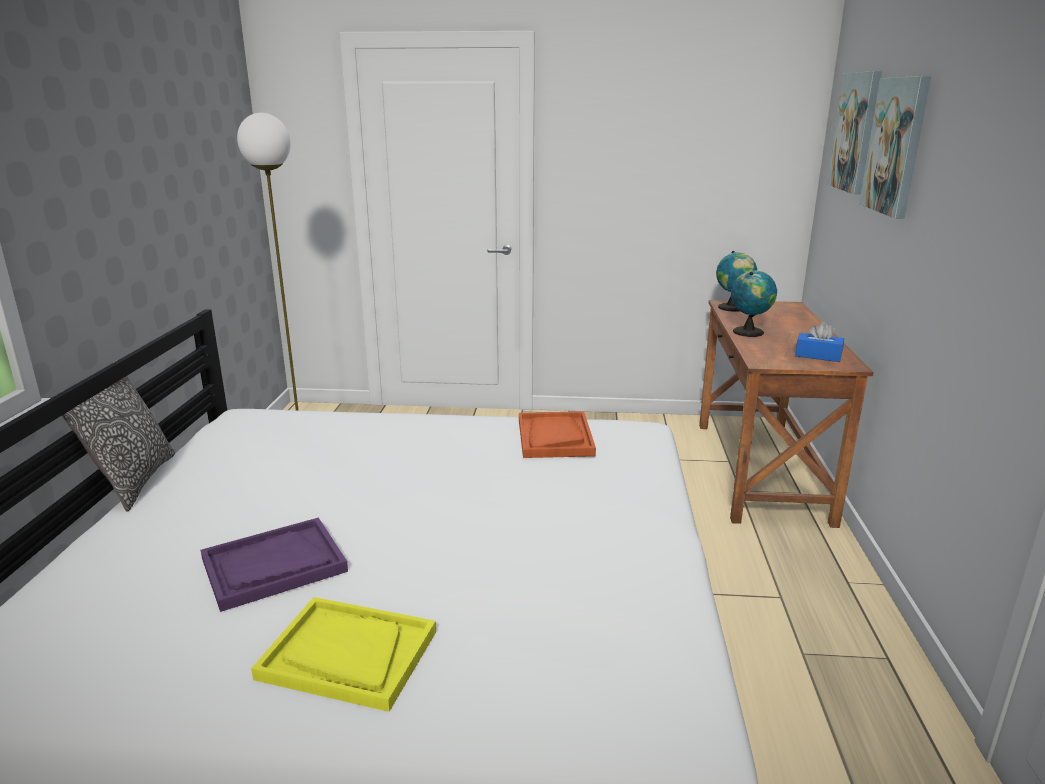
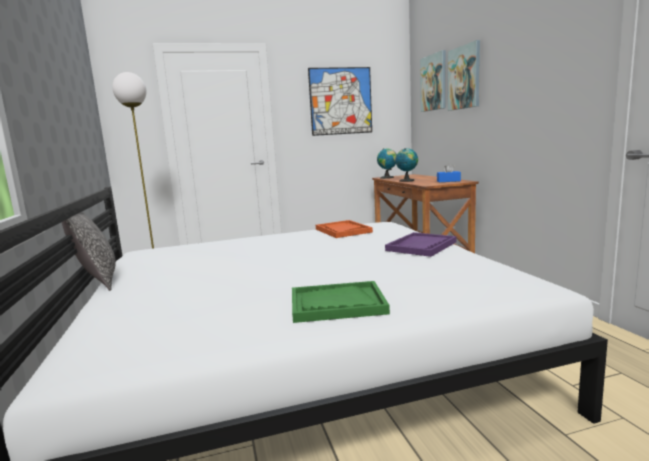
camera: 20 degrees left, 10 degrees down
(274, 566) = (245, 288): purple tray -> purple tray (421, 246)
(348, 655) = (337, 304): yellow tray -> green tray
(670, 146) = (341, 101): none -> picture

